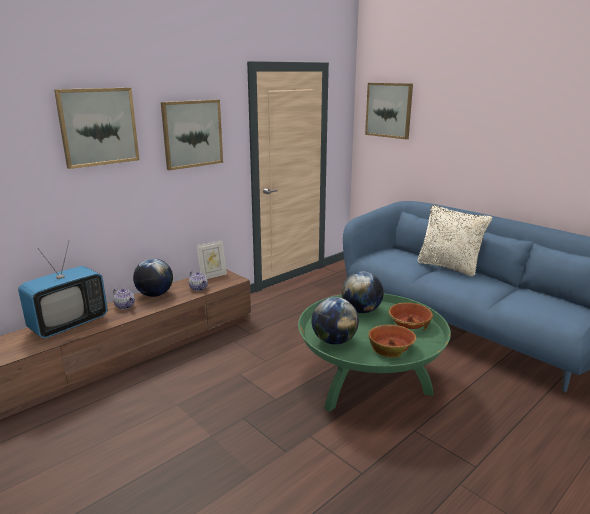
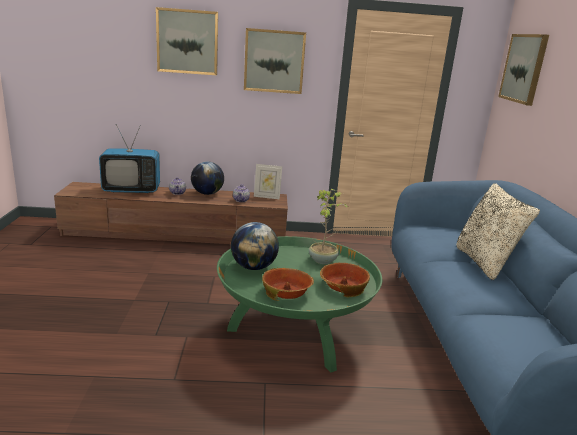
camera: 40 degrees right, 0 degrees up
(361, 311) = (323, 260): globe -> potted plant

